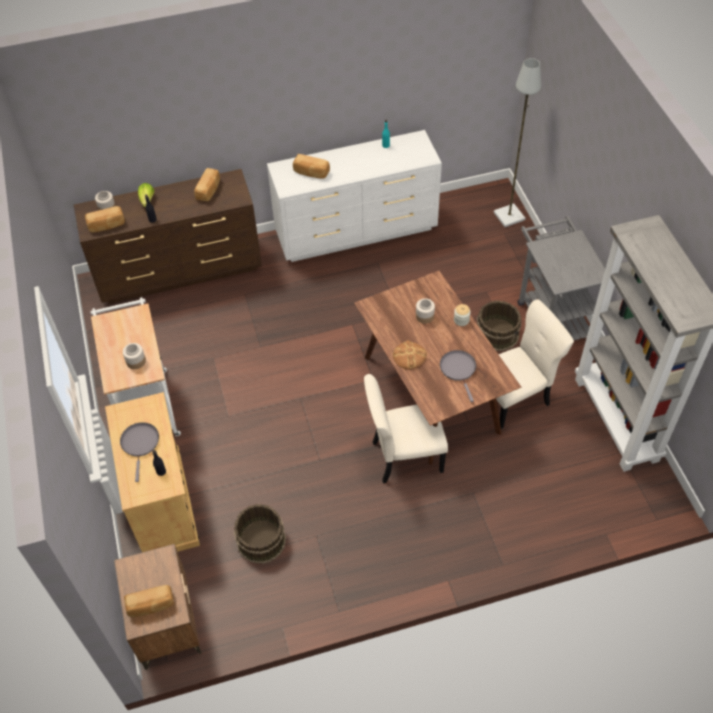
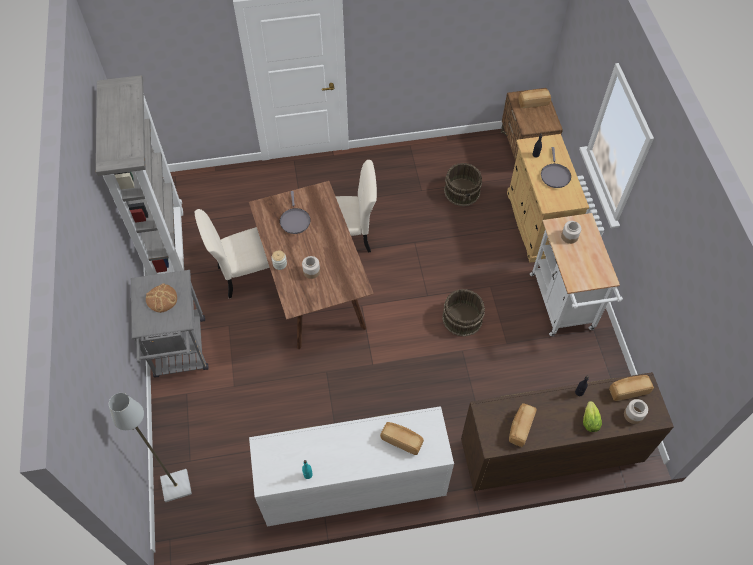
camera: 175 degrees left, 5 degrees up
(409, 356) = (333, 236): bread -> bread (162, 299)
(497, 333) = (238, 338): brown bucket -> brown bucket (461, 318)

